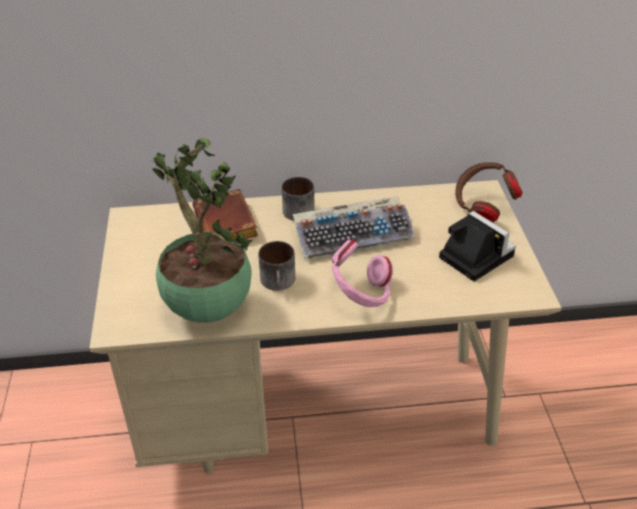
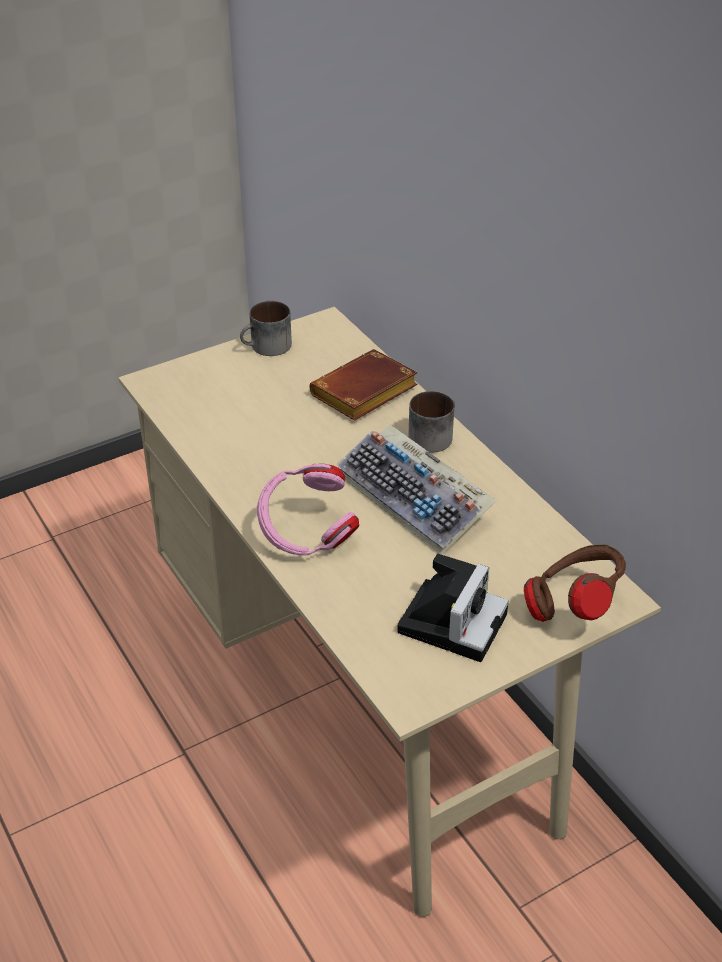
camera: 65 degrees right, 0 degrees up
(206, 307) = (215, 428): potted plant -> none
(279, 282) = (289, 465): mug -> mug (267, 347)

